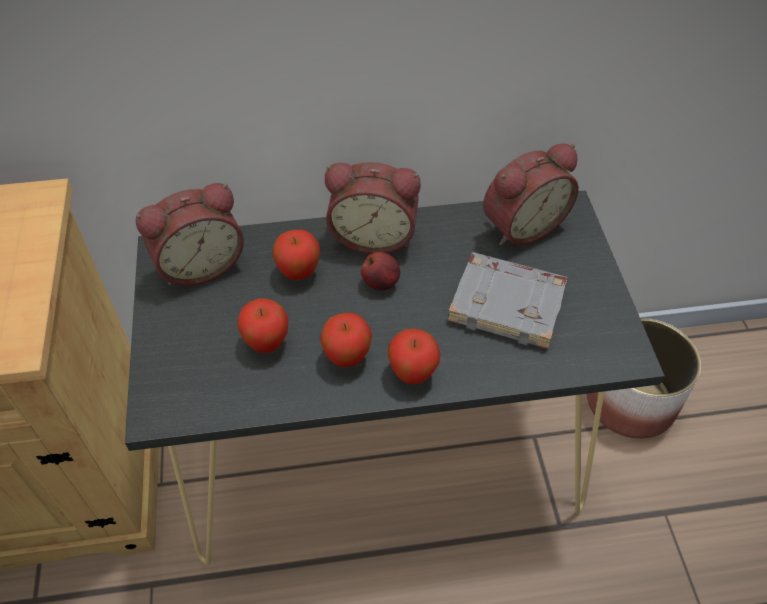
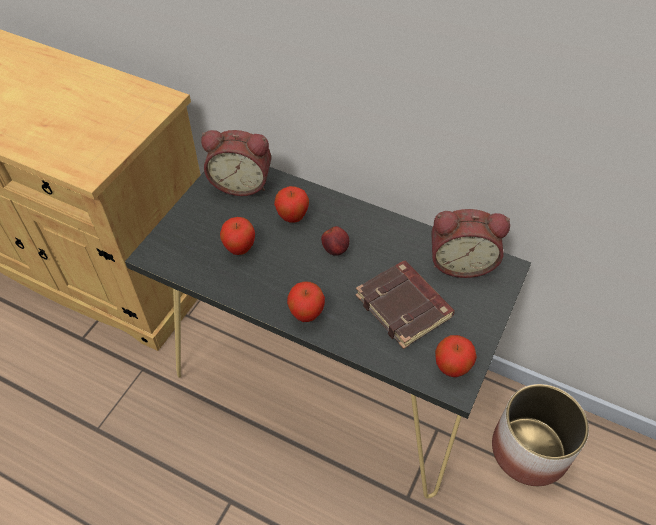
camera: 35 degrees right, 0 degrees up
(347, 357) = (277, 283): apple -> apple (451, 368)
(374, 235) = (357, 218): alarm clock -> none
(508, 304) = (405, 307): grey book -> brown book

